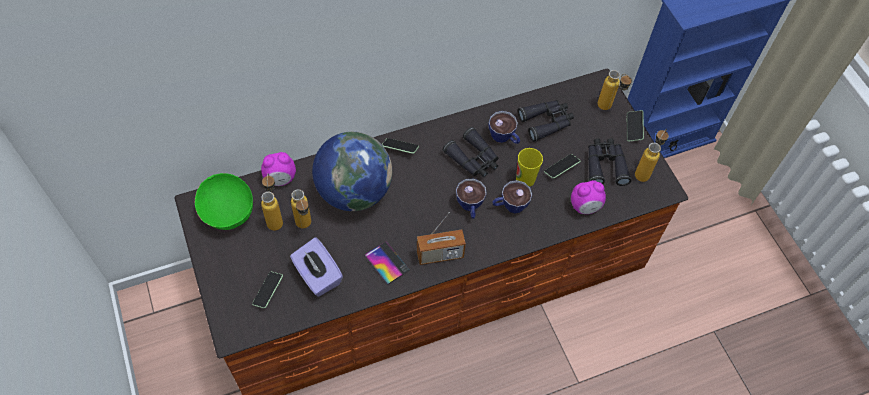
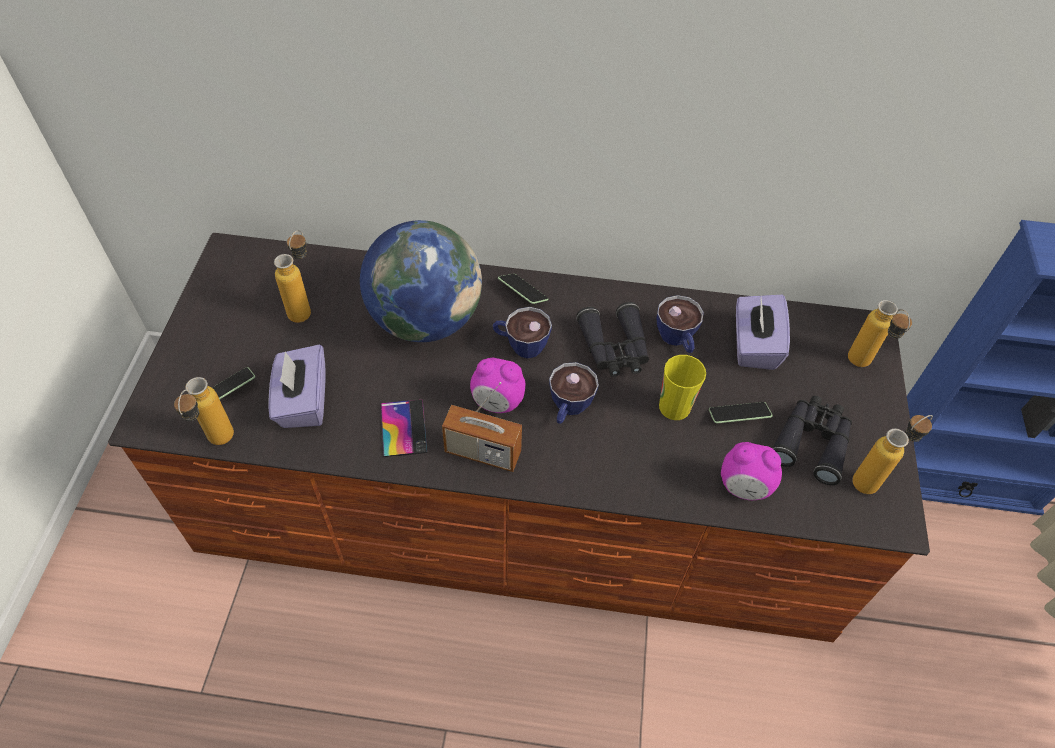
camera: 30 degrees right, 5 degrees down
(227, 212) = (255, 275): green bowl -> none
(280, 179) = (346, 266): alarm clock -> alarm clock (497, 402)
(305, 227) = (332, 335): bottle -> bottle (217, 444)
(509, 206) = (627, 433): cup -> cup (520, 345)
(546, 122) = (753, 345): black binoculars -> purple tissue box
(633, 128) = (889, 410): phone -> none

